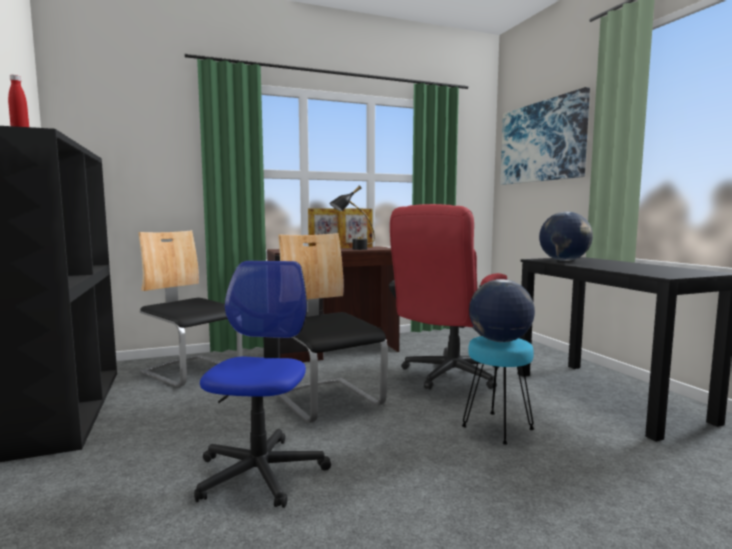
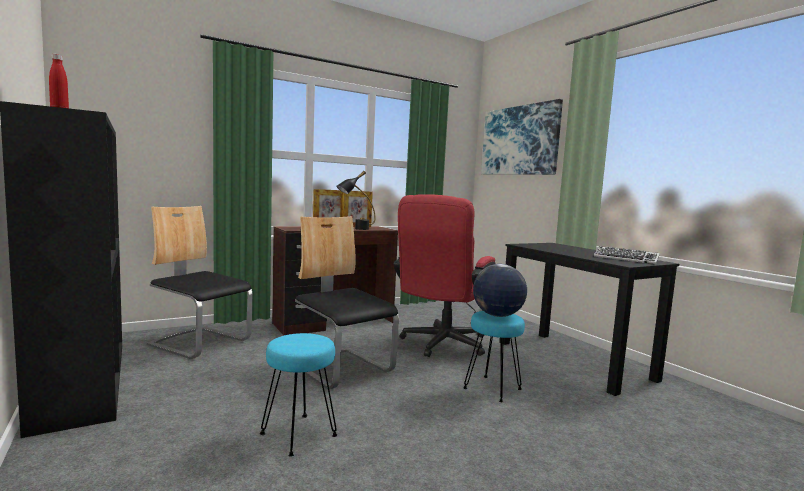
camera: 10 degrees left, 0 degrees up
(260, 472) = (299, 434): office chair -> turquoise stool
(564, 260) = (541, 246): globe -> none
(668, 270) = (625, 259): none -> keyboard

